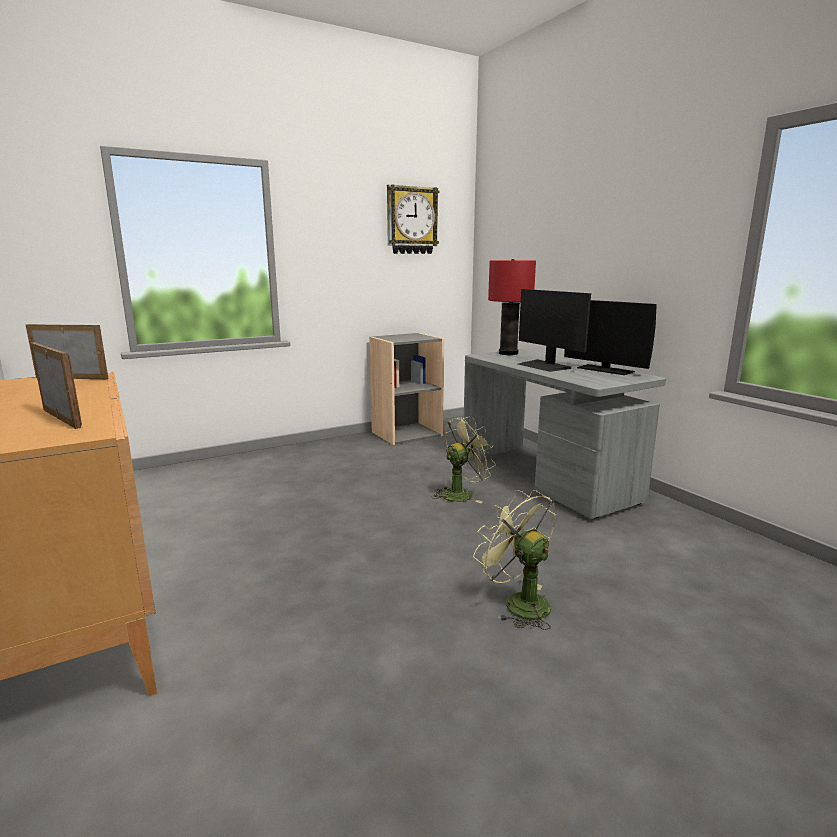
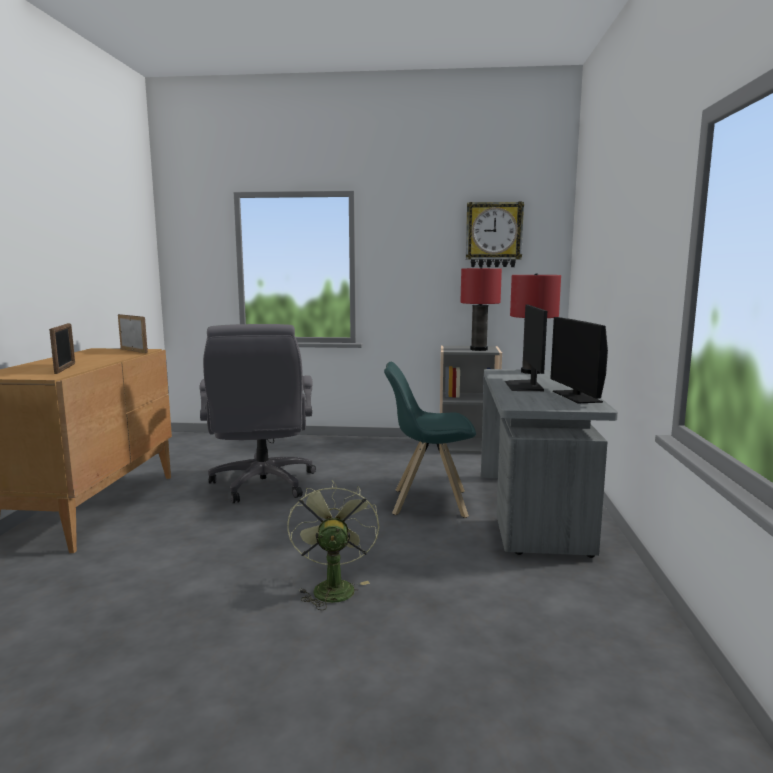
camera: 35 degrees right, 5 degrees down
(274, 524) = (262, 486): none -> grey office chair
(416, 337) = (479, 349): none -> red table lamp
(461, 494) = (429, 502): green fan -> turquoise chair

